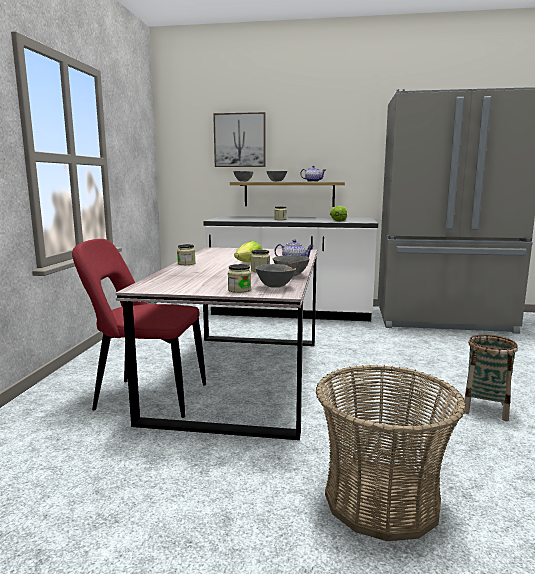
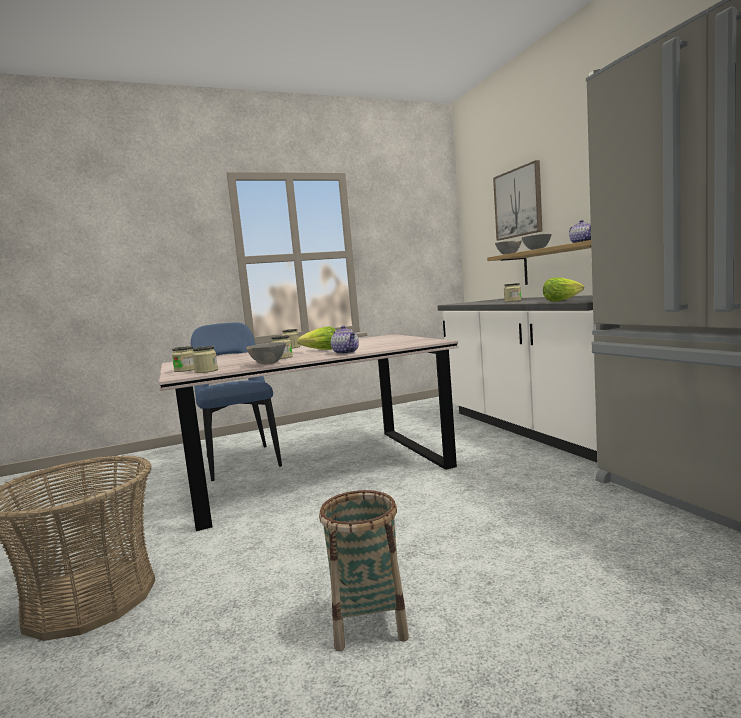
camera: 60 degrees right, 5 degrees down
(146, 397) = (241, 461): red chair -> blue chair
(275, 287) = (206, 371): grey bowl -> jar

